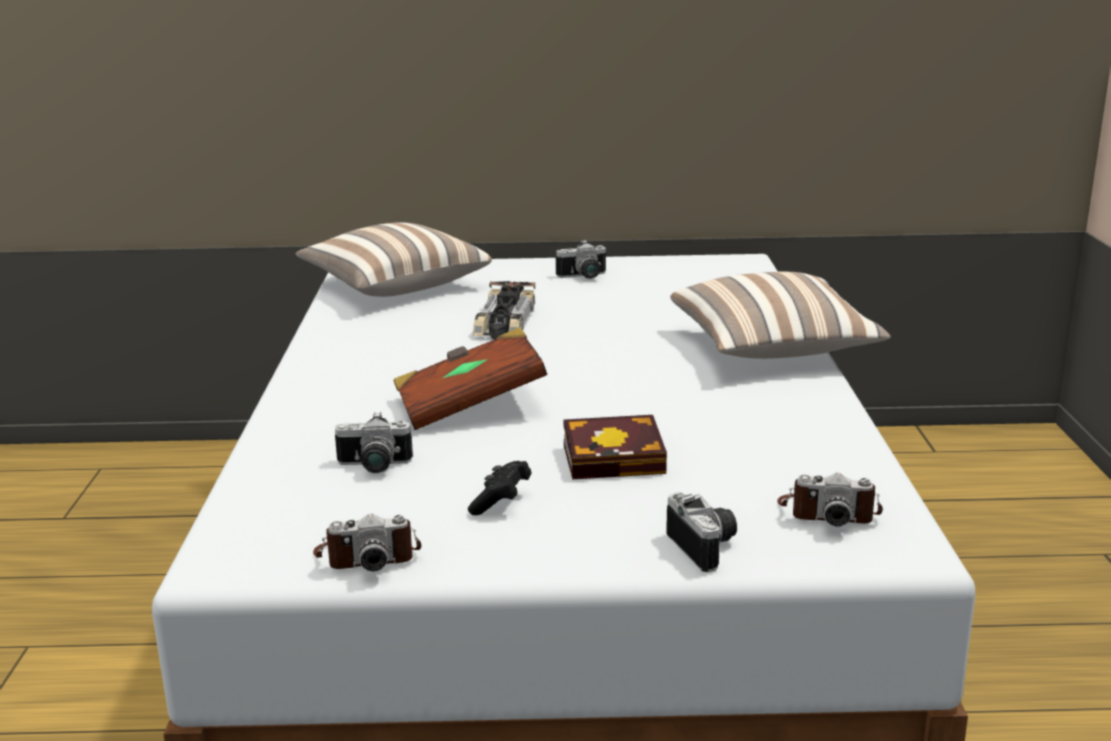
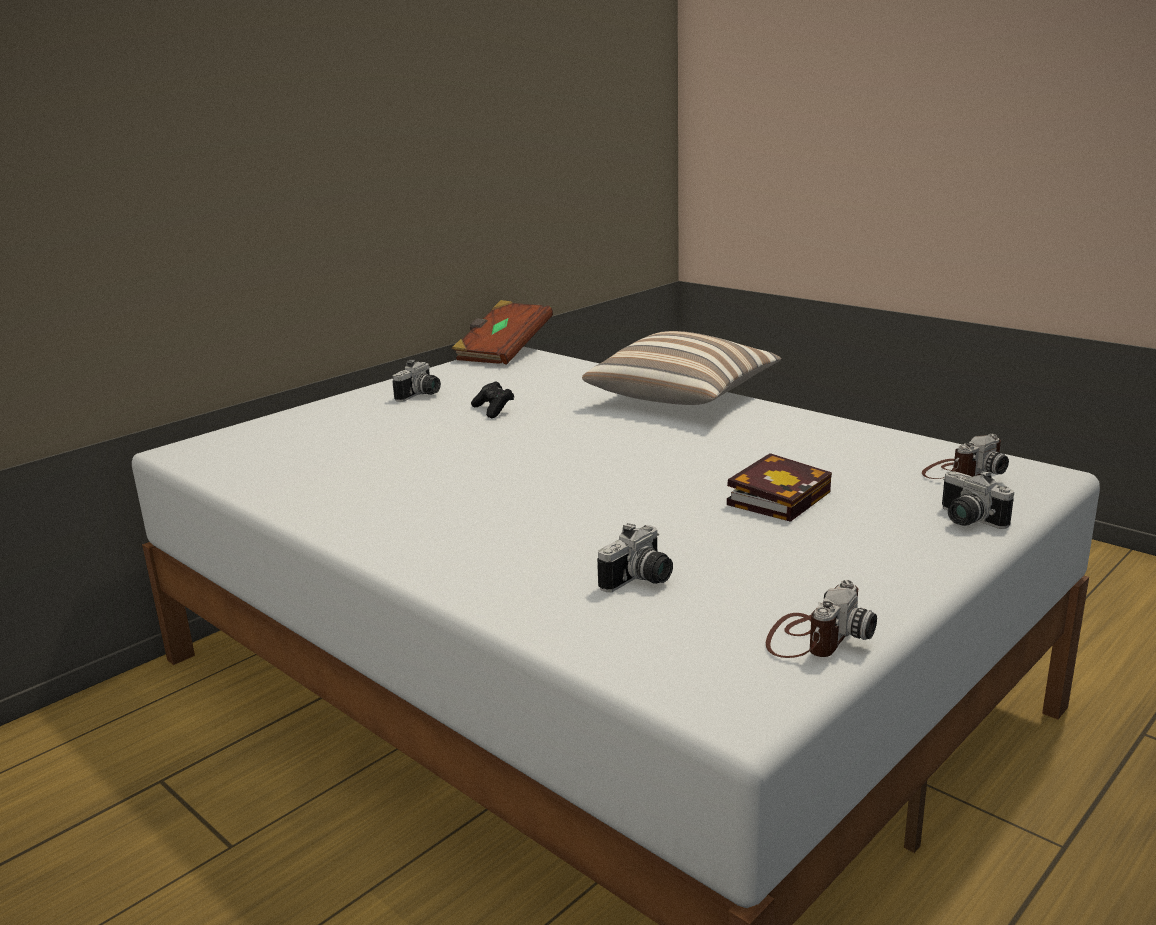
camera: 45 degrees left, 0 degrees up
(393, 286) = (263, 452): pillow -> none
(469, 406) = (589, 509): brown book -> brown book (503, 352)
(501, 502) = (791, 557): black game controller -> black game controller (493, 410)
(504, 323) = (448, 445): toy car -> none
(707, 547) = (966, 520): camera -> camera turned 150 degrees counterclockwise

